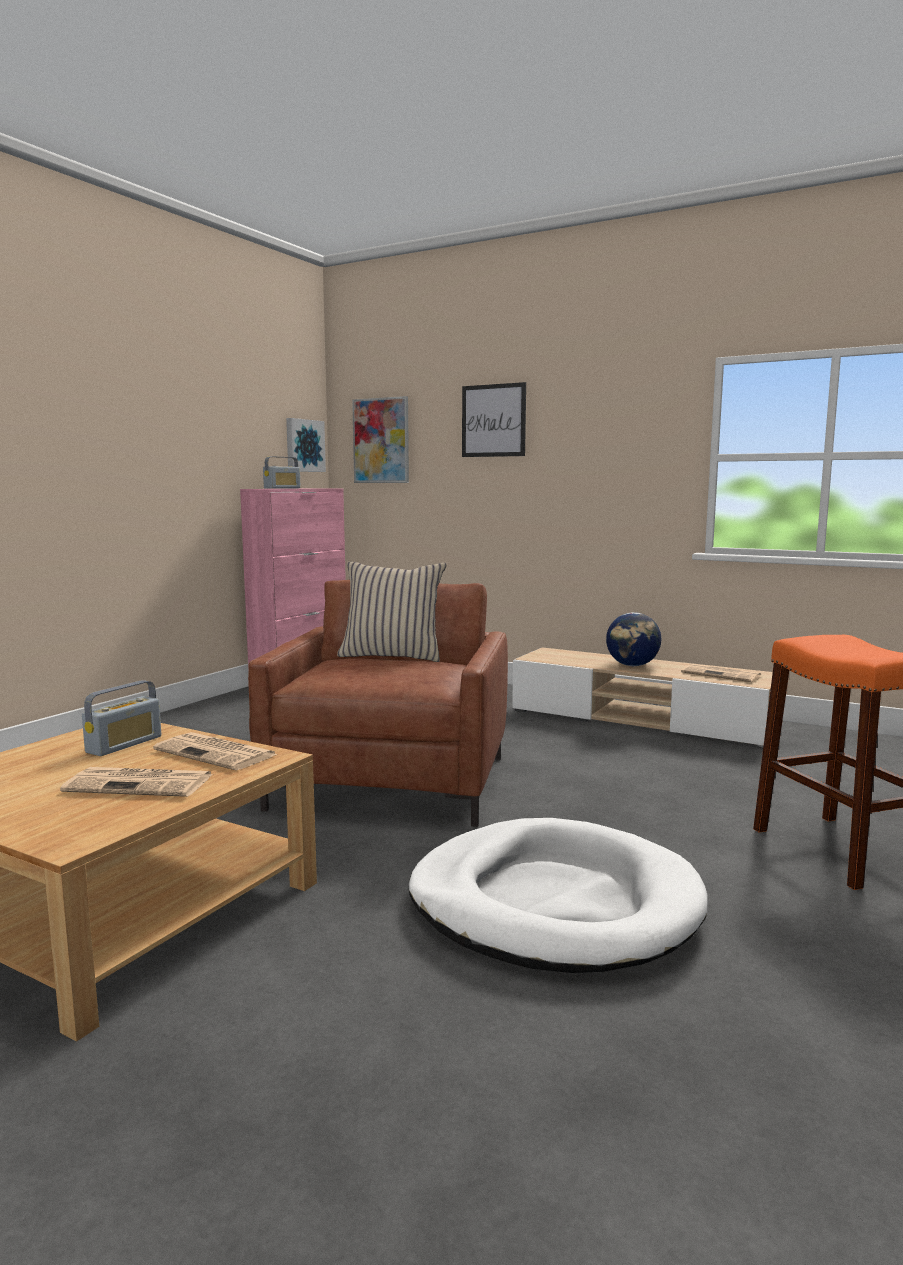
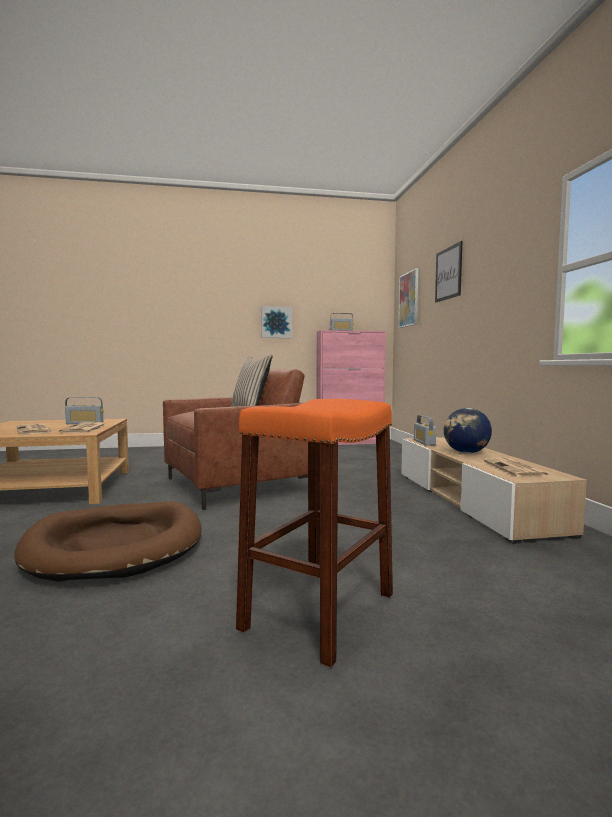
camera: 50 degrees right, 5 degrees down
(304, 446) = (371, 307): picture -> picture (276, 322)
(554, 903) = (116, 545): white dog bed -> brown dog bed
(555, 661) = (424, 442): none -> radio

